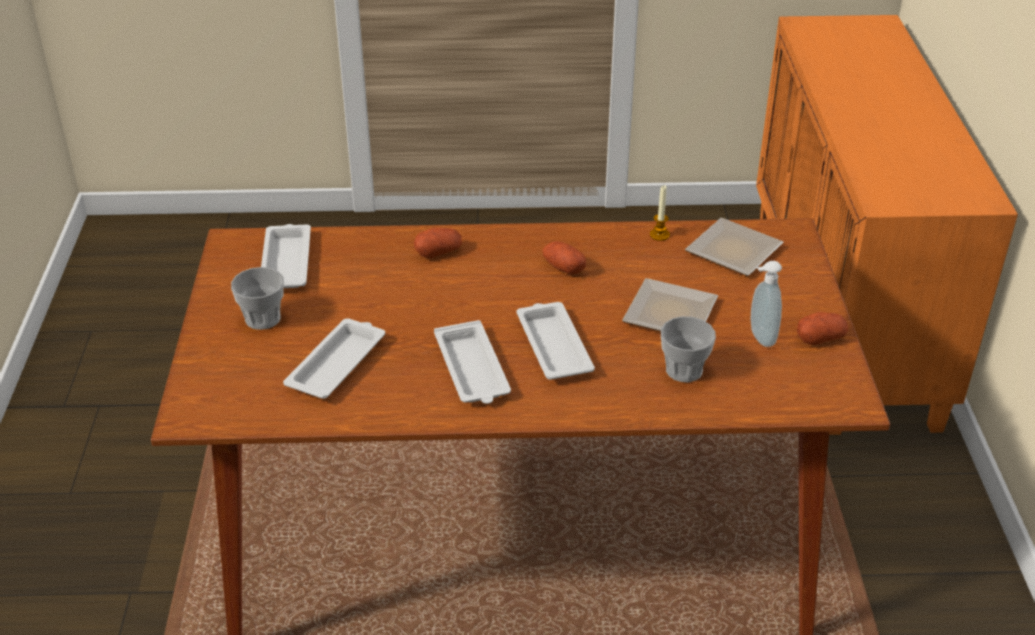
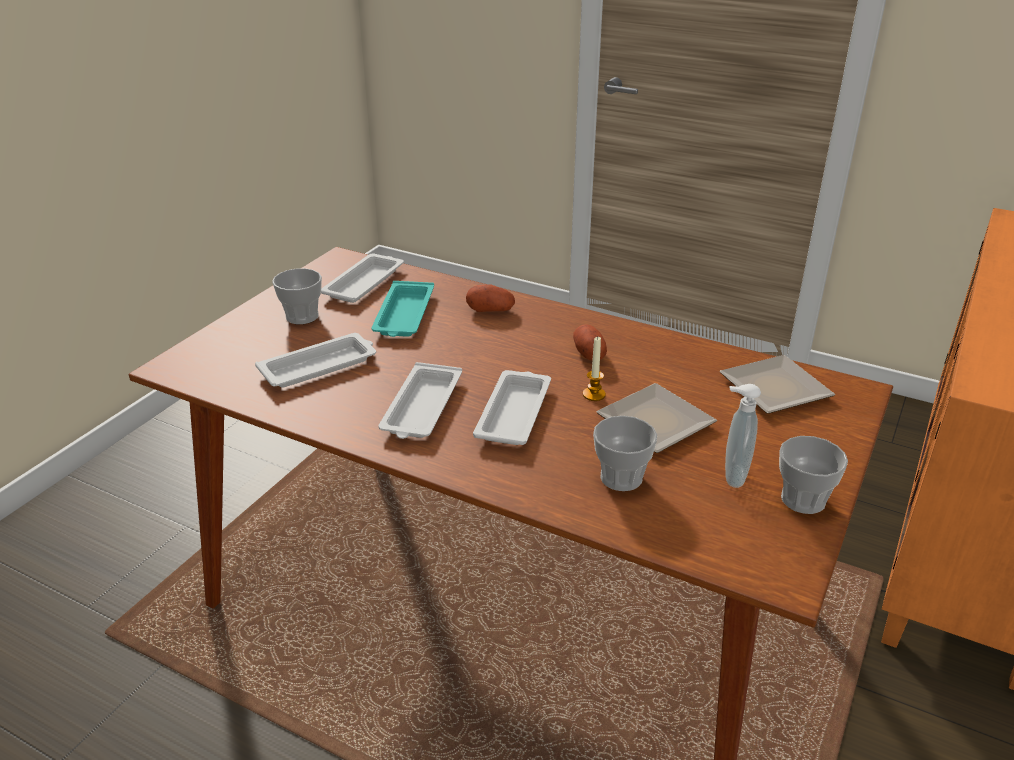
camera: 30 degrees right, 5 degrees down
(363, 285) = (404, 315): none -> turquoise tray
(659, 235) = (709, 353): candle -> candle (594, 394)
(820, 338) = (803, 499): potato -> cup

